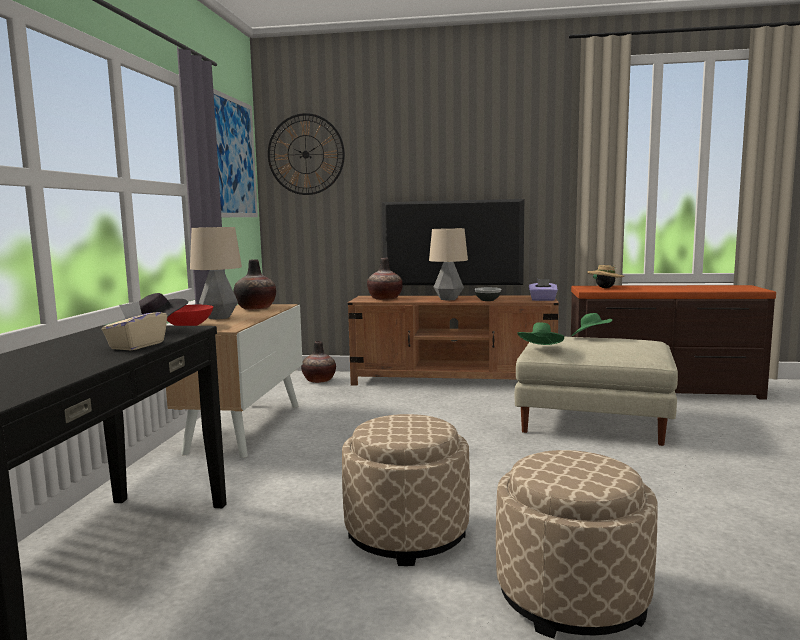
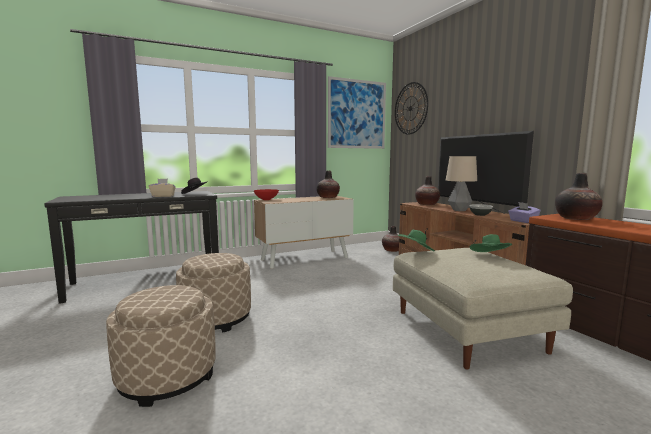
camera: 55 degrees right, 0 degrees up
(219, 317) = (295, 198): table lamp -> none
(605, 288) = (576, 218): beige hat -> vase

